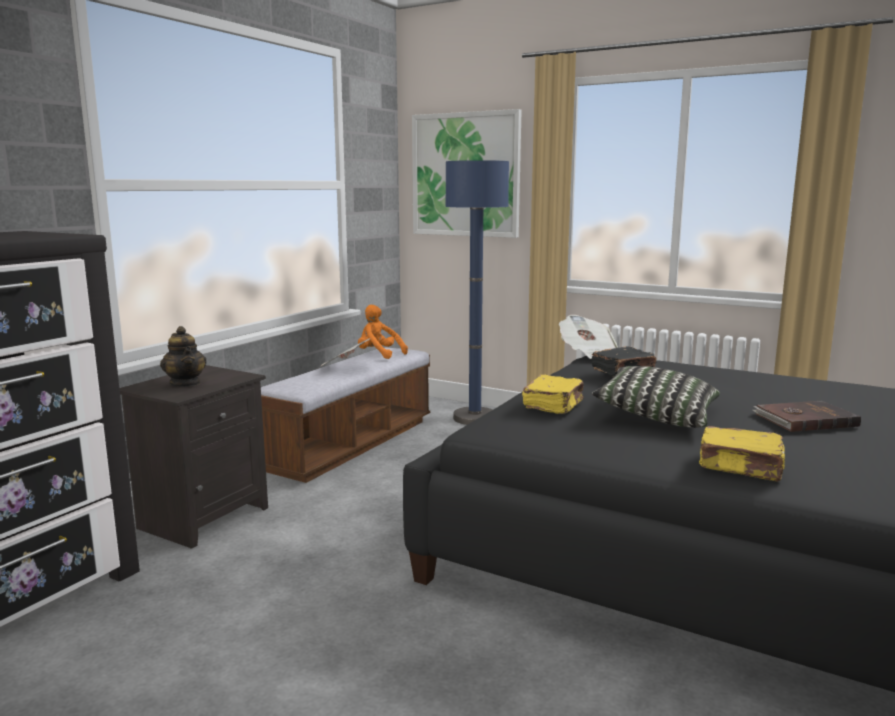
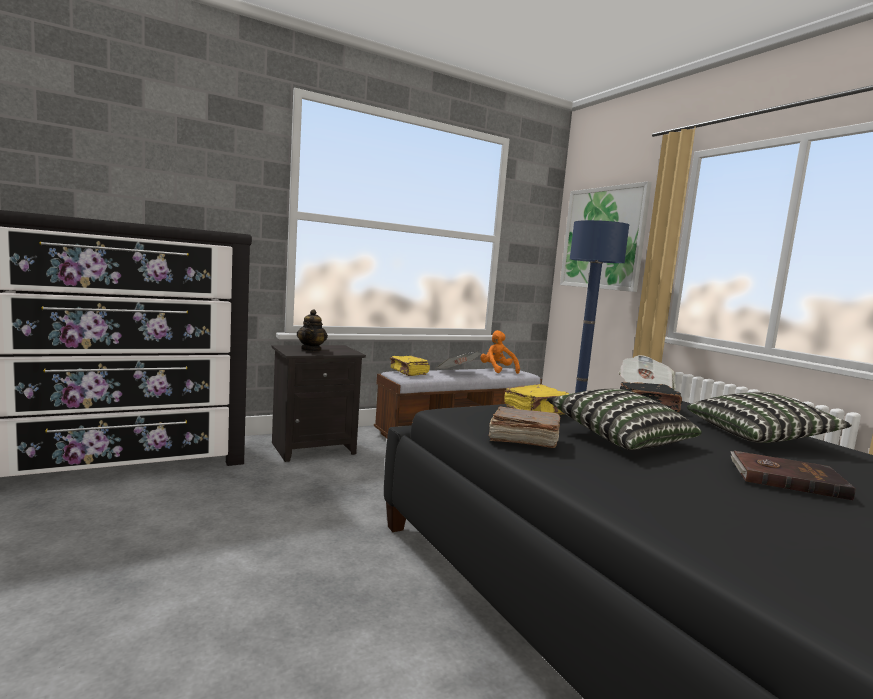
camera: 30 degrees right, 5 degrees down
(599, 443) = (522, 440): none -> brown book
(732, 382) = (759, 437): none -> pillow
(741, 468) = (624, 489): yellow book -> yellow book (409, 372)

